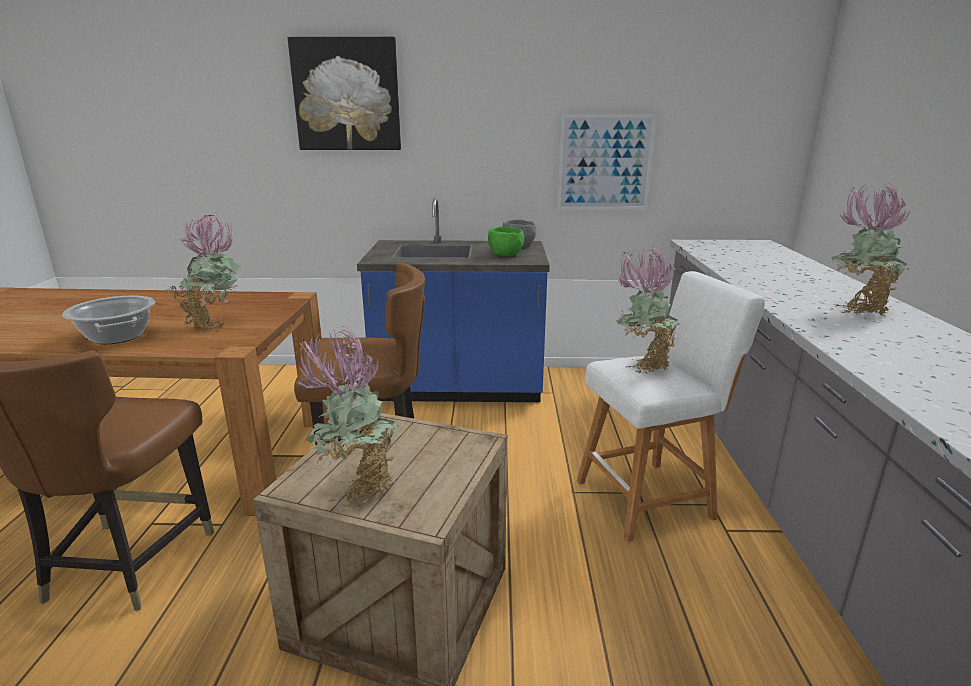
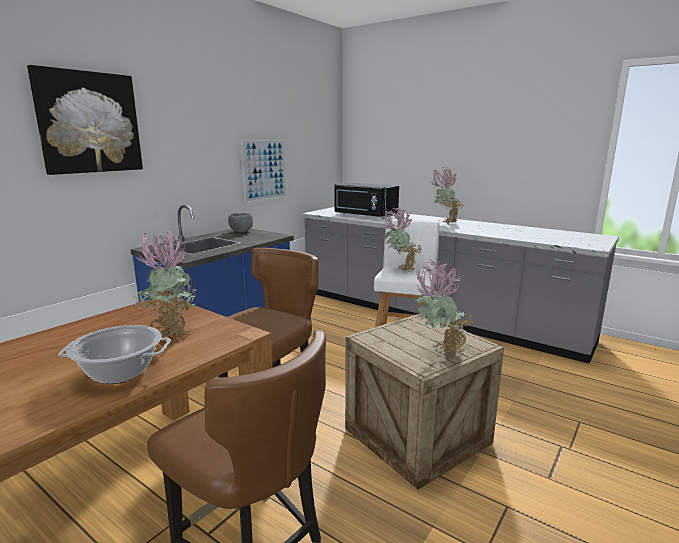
camera: 55 degrees left, 5 degrees down
(504, 255) = (253, 237): green bowl -> none
(748, 262) = (364, 215): none -> black microwave

